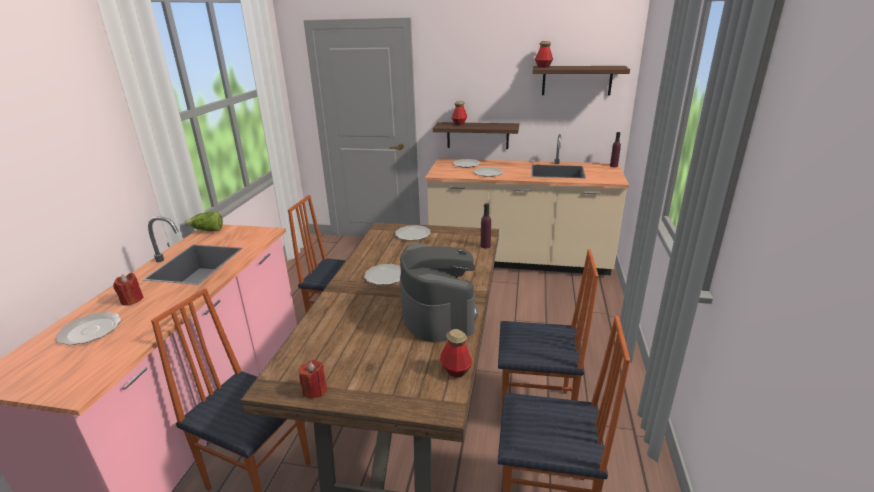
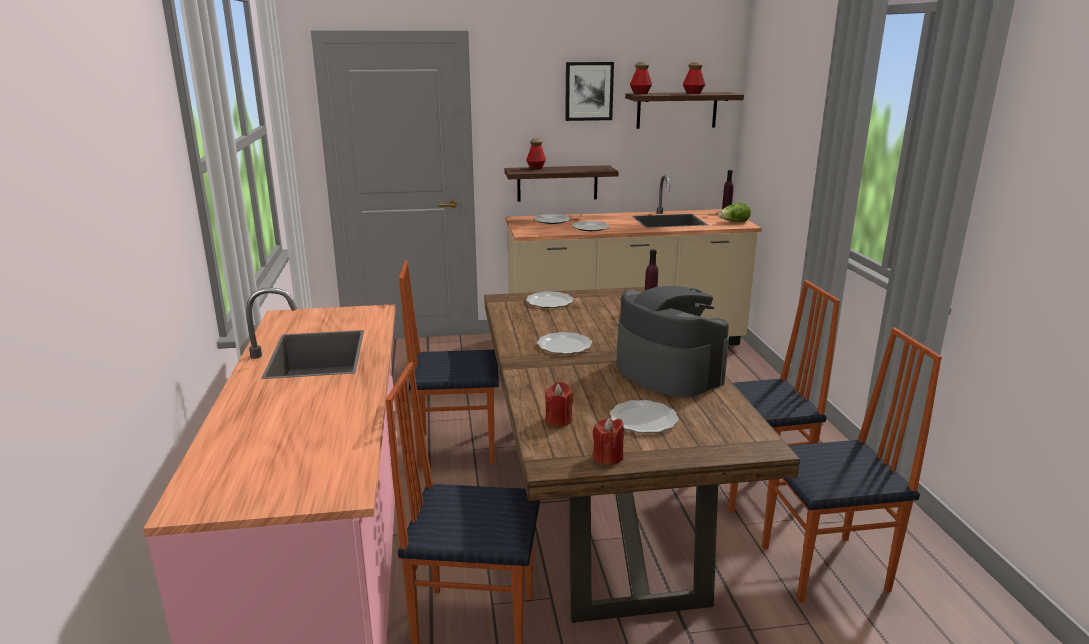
camera: 20 degrees left, 5 degrees down
(90, 330) = (265, 437): plate -> plate (642, 419)
(132, 300) = (280, 400): red candle -> red candle (558, 420)
(207, 231) = (282, 318): lettuce -> lettuce (734, 222)
(456, 370) = (741, 415): bottle -> bottle (693, 93)
(503, 64) = (589, 91): none -> picture

